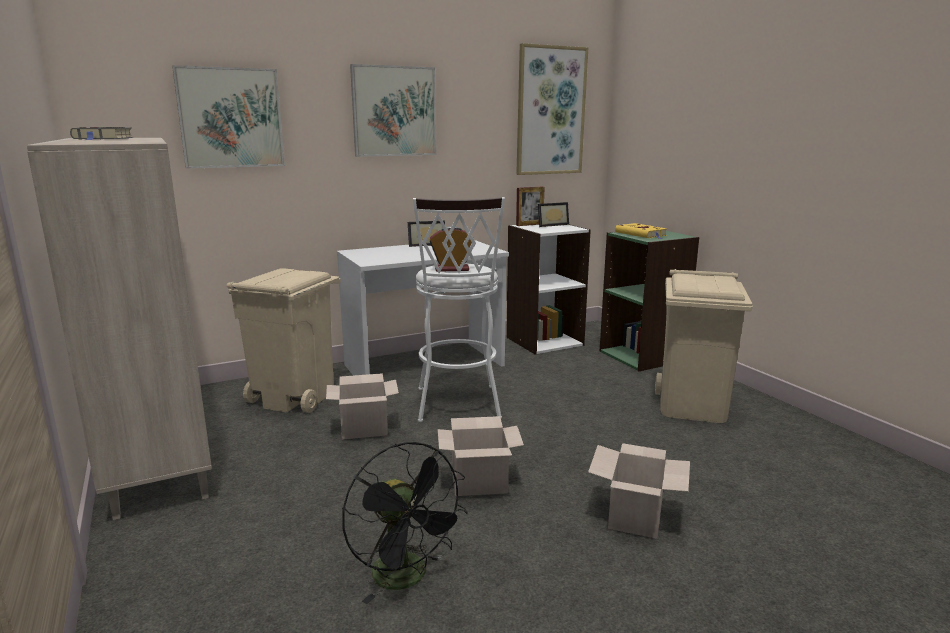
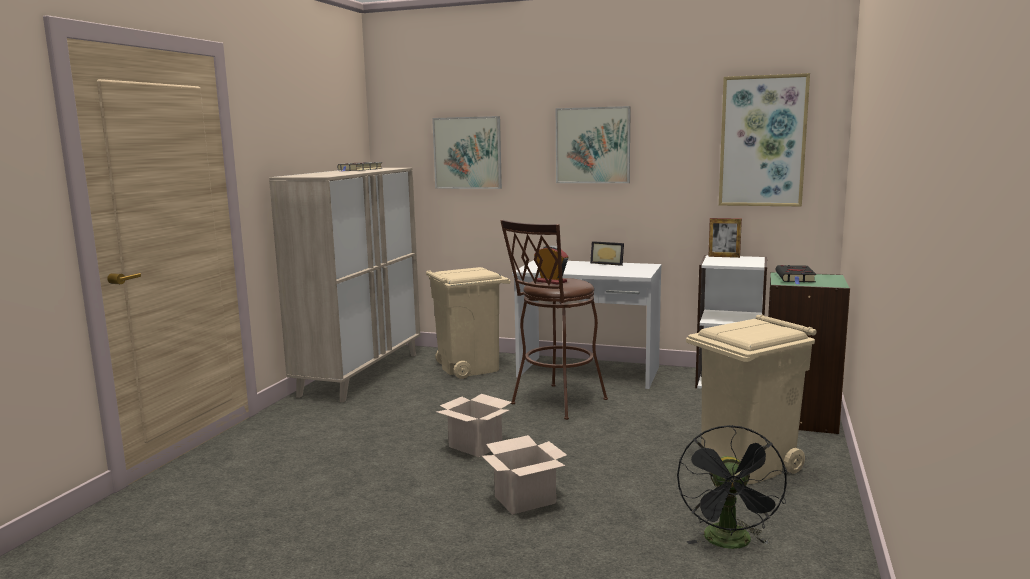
camera: 45 degrees right, 5 degrees down
(365, 428) = (473, 397): cardboard box -> none
(407, 578) = (355, 469): black fan -> black fan (730, 543)
(458, 407) = (554, 403): white stool -> brown stool
(551, 225) = (743, 259): picture frame -> none
(642, 234) = (795, 278): yellow book -> black book

